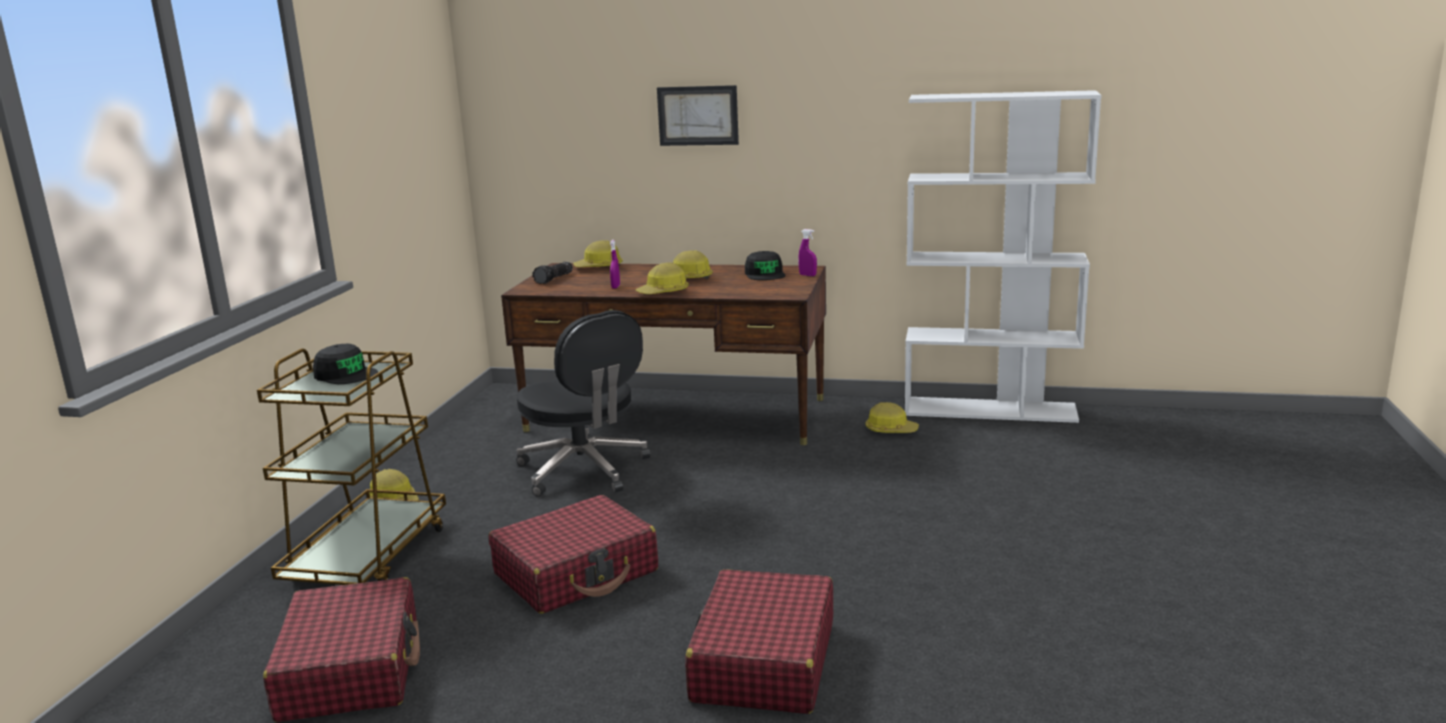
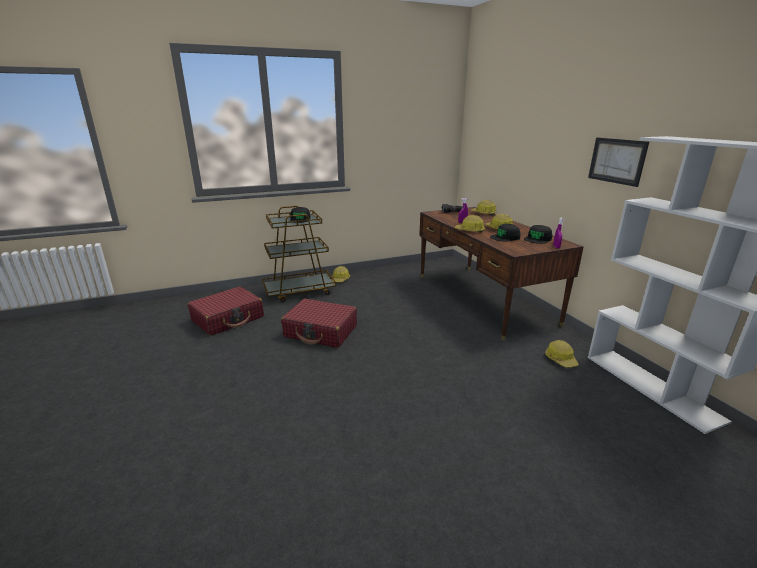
camera: 55 degrees right, 5 degrees up
(585, 470) = (404, 300): black office chair -> none
(698, 115) = (544, 138): picture -> picture (617, 161)
(728, 285) = (505, 237): none -> black cap
(763, 662) = (282, 404): red suitcase -> none

